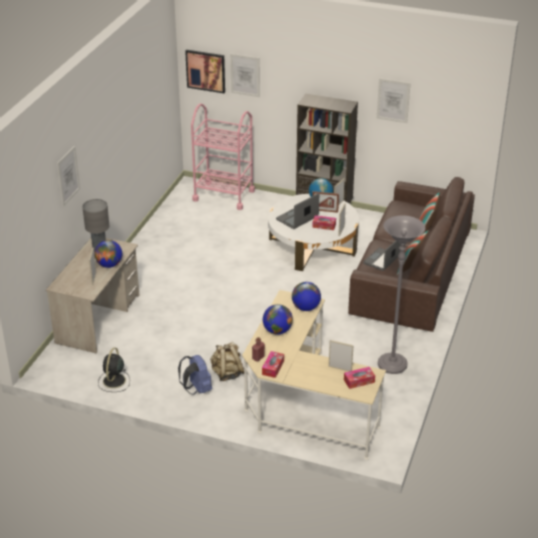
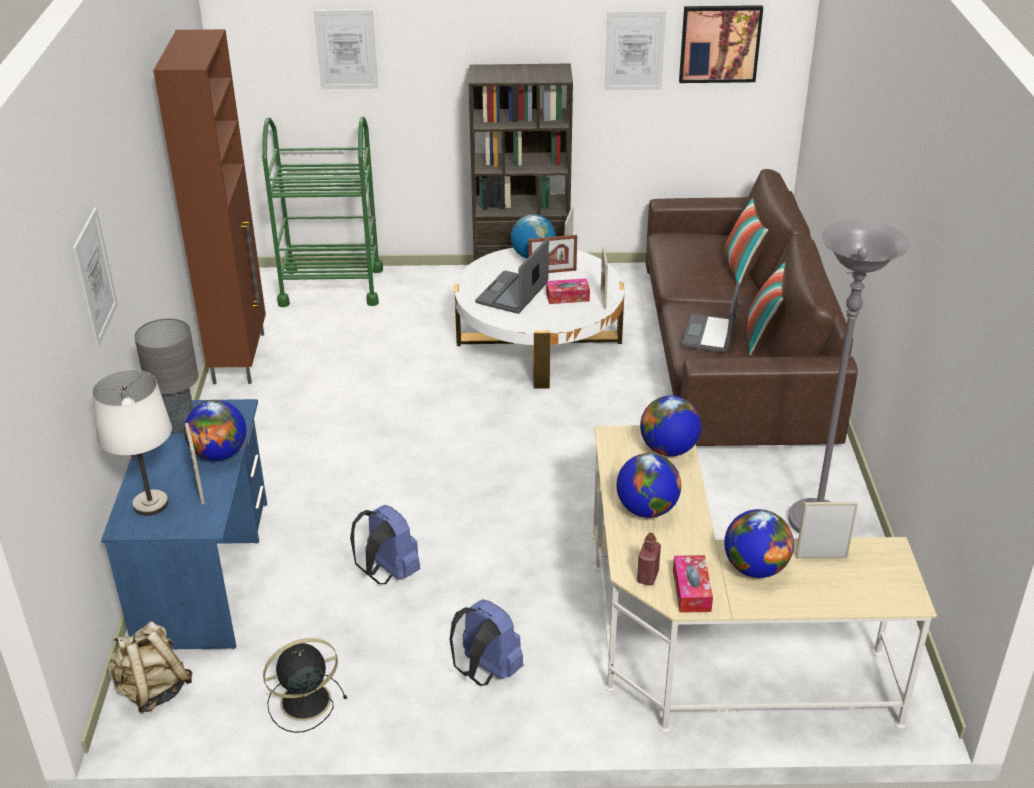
camera: 20 degrees left, 0 degrees up
(71, 280) = (150, 504): none -> white table lamp
(98, 319) = (205, 572): beige desk -> blue desk
(114, 381) = (303, 702): black fan -> black fan turned 75 degrees clockwise
(161, 223) = (240, 357): none -> brown cabinet
(177, 338) = (388, 573): none -> blue backpack
(206, 71) = (266, 54): picture -> picture (719, 43)
(223, 195) = (331, 287): pink cart -> green cart
(227, 373) = (528, 620): beige backpack -> beige backpack (153, 690)
(307, 366) = (755, 568): none -> globe
(359, 381) = (876, 574): tissue box -> none

